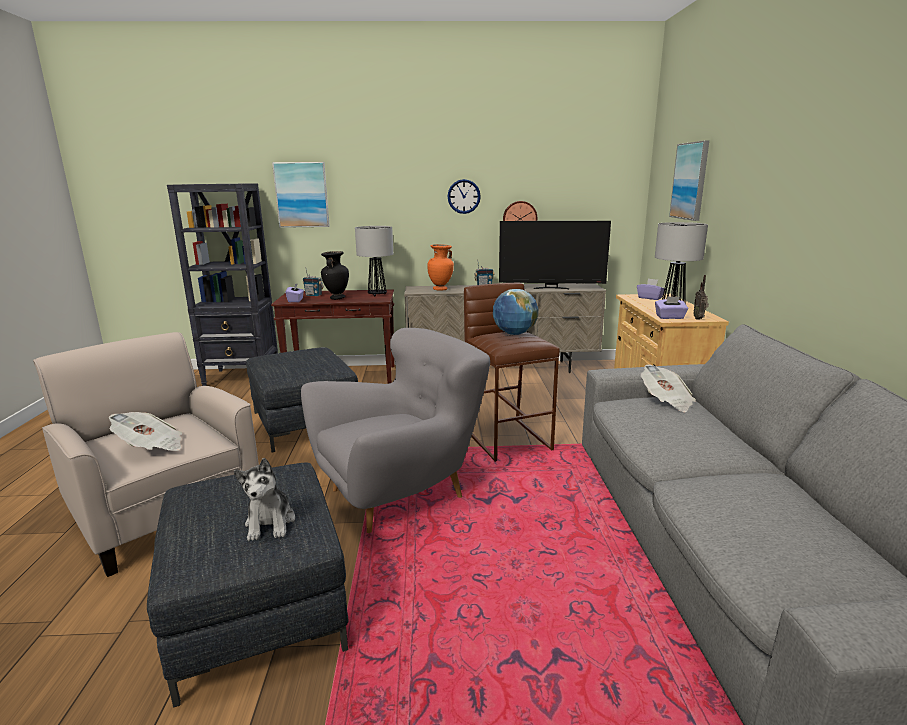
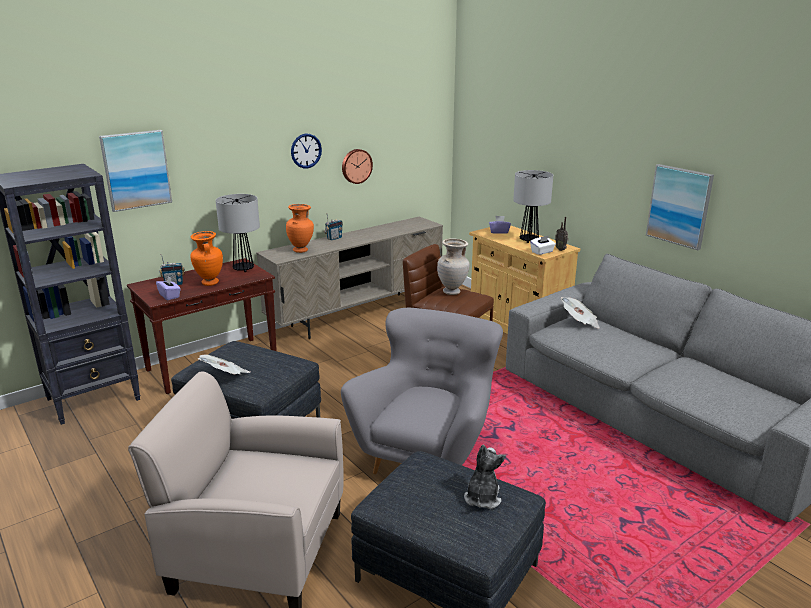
camera: 35 degrees left, 5 degrees up
(151, 447) = (280, 488): newspaper -> newspaper (226, 376)
(270, 523) = (482, 498): plush toy -> plush toy turned 120 degrees counterclockwise
(336, 298) = (209, 283): black vase -> orange vase
(514, 334) = (452, 292): globe -> beige vase
(551, 288) = (396, 230): television -> none
(670, 317) = (542, 252): purple tissue box -> white tissue box
(690, 181) = (514, 130): picture -> picture (679, 206)

